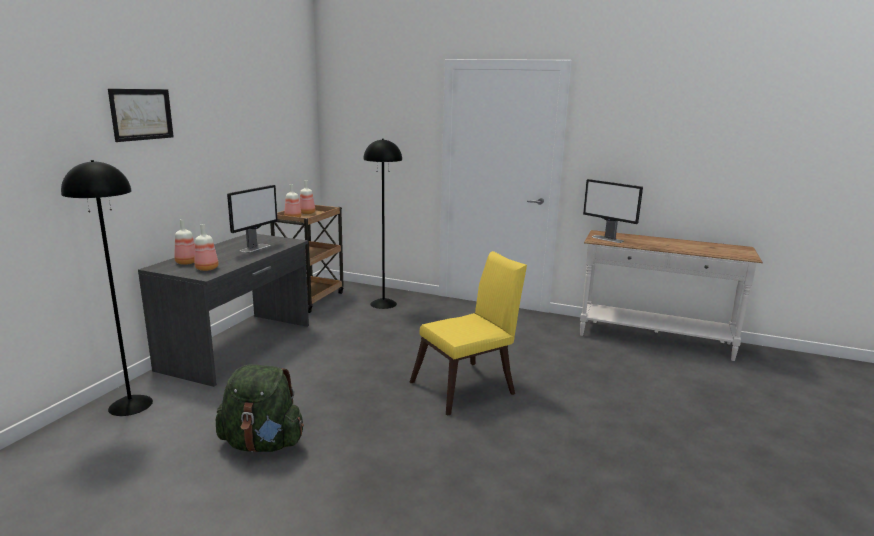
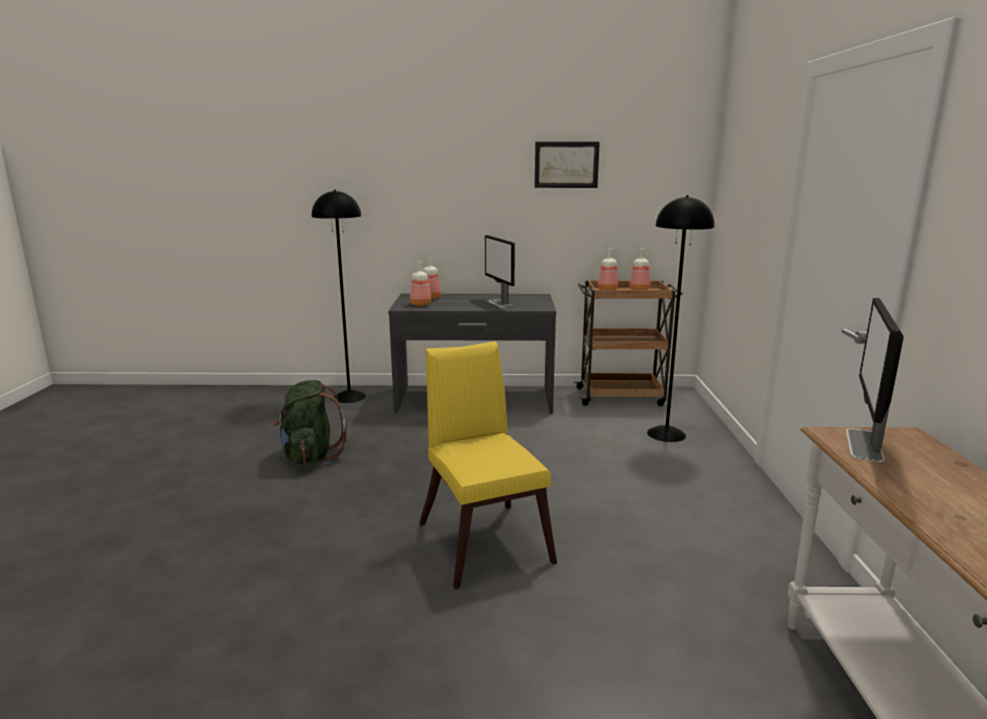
camera: 70 degrees right, 0 degrees up
(142, 114) = (425, 157): picture -> picture (566, 165)
(255, 248) = (500, 303): monitor -> monitor turned 60 degrees clockwise
(468, 387) = (483, 537): yellow chair -> yellow chair turned 150 degrees counterclockwise

